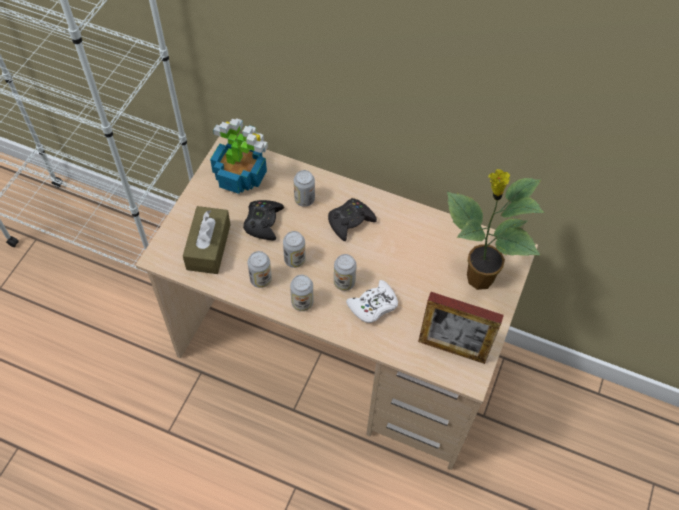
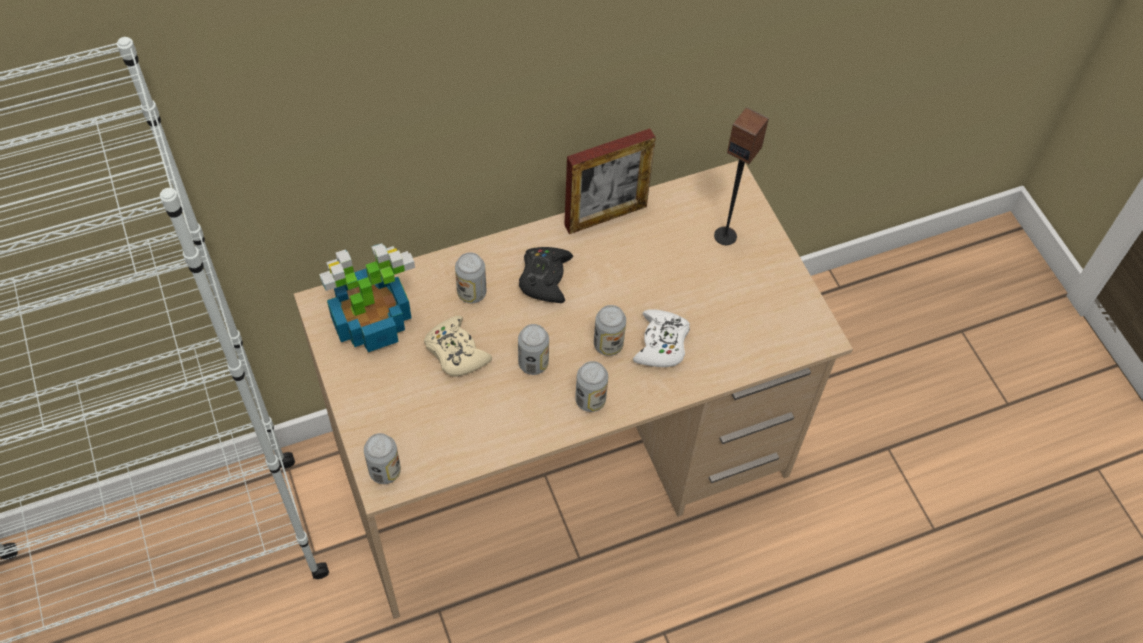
camera: 45 degrees left, 0 degrees up
(208, 247) = (426, 426): brown tissue box -> none
(261, 279) = (522, 413): can -> can (385, 471)
(263, 222) = (456, 352): black game controller -> beige game controller
(452, 348) = (776, 322): picture frame -> picture frame (605, 216)
(477, 278) = (725, 235): potted plant -> speaker

